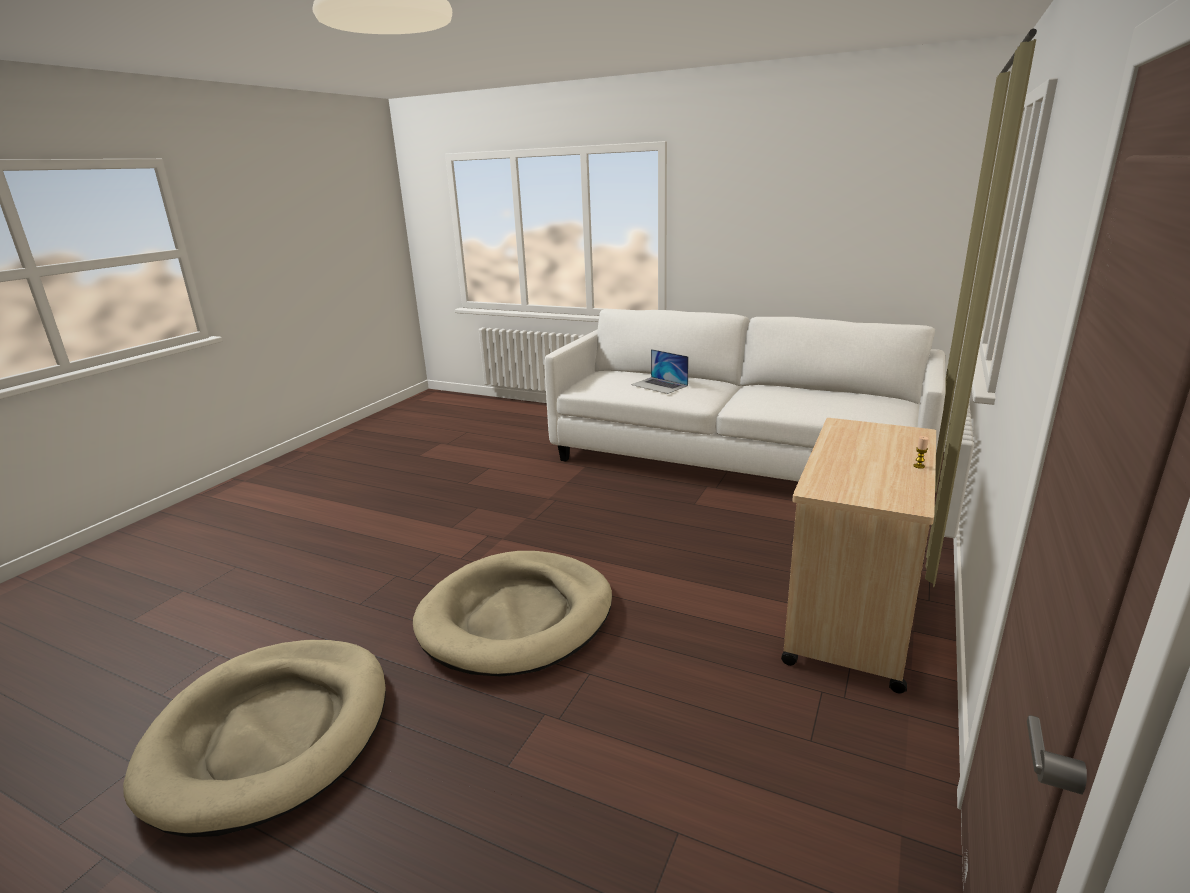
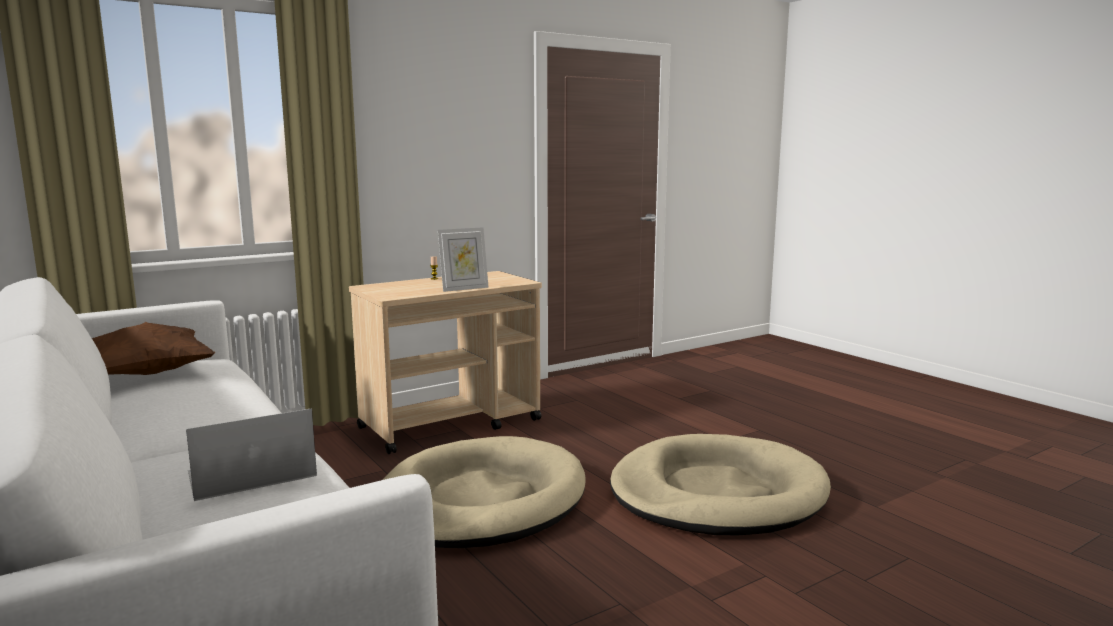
camera: 150 degrees left, 10 degrees down
(271, 734) = (947, 480): beige dog bed -> beige dog bed (481, 500)
(659, 385) = (251, 474): laptop -> laptop turned 105 degrees counterclockwise
(826, 454) = (464, 288): none -> picture frame
(864, 400) = (148, 374): none -> brown pillow

